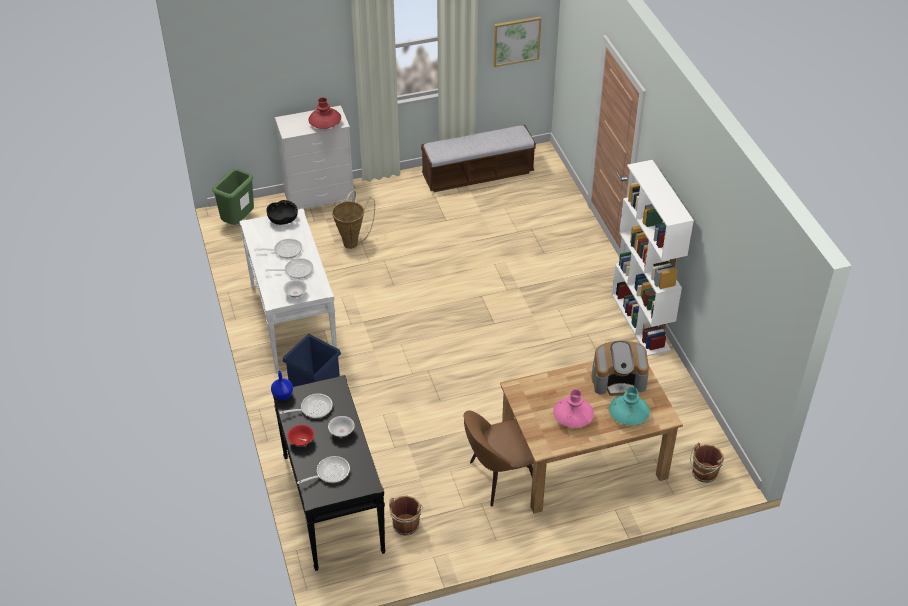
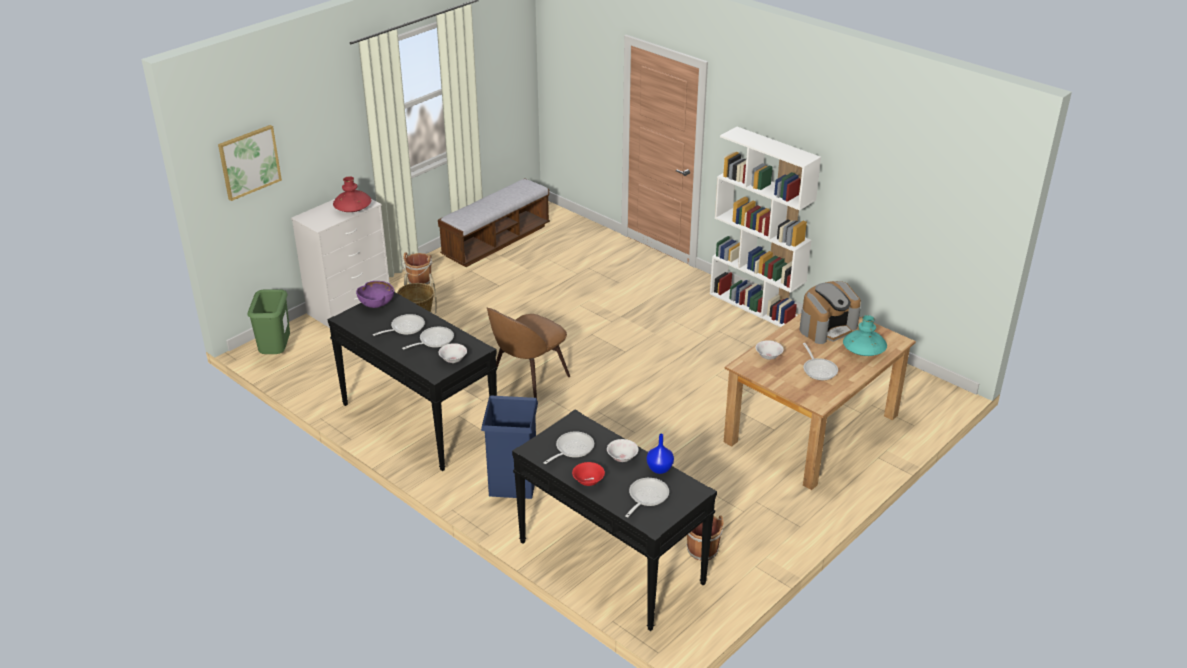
camera: 30 degrees left, 10 degrees down
(283, 220) = (376, 303): black bowl -> purple bowl
(283, 396) = (528, 450): blue vase -> blue vase (660, 469)
(292, 322) = (418, 420): white console table -> black console table
(500, 477) = (753, 473): brown chair -> brown chair (528, 378)
(516, 41) = (504, 86): picture -> picture (249, 162)
(543, 387) = (768, 356): none -> white bowl
(573, 417) = (819, 369): pink vase -> frying pan
(704, 474) = (922, 400): brown bucket -> brown bucket (419, 281)

